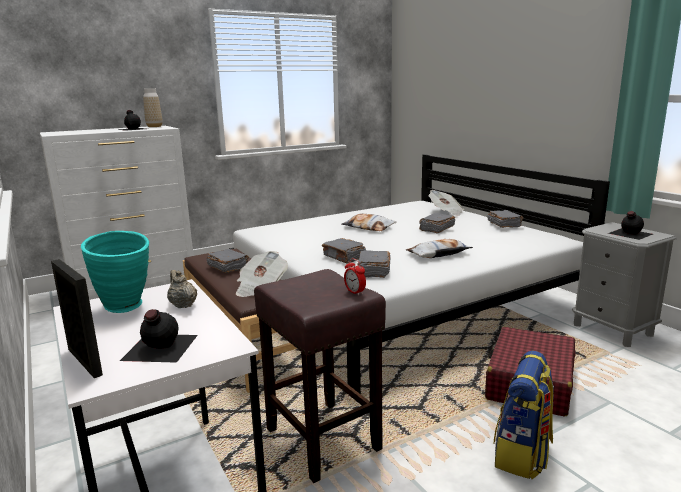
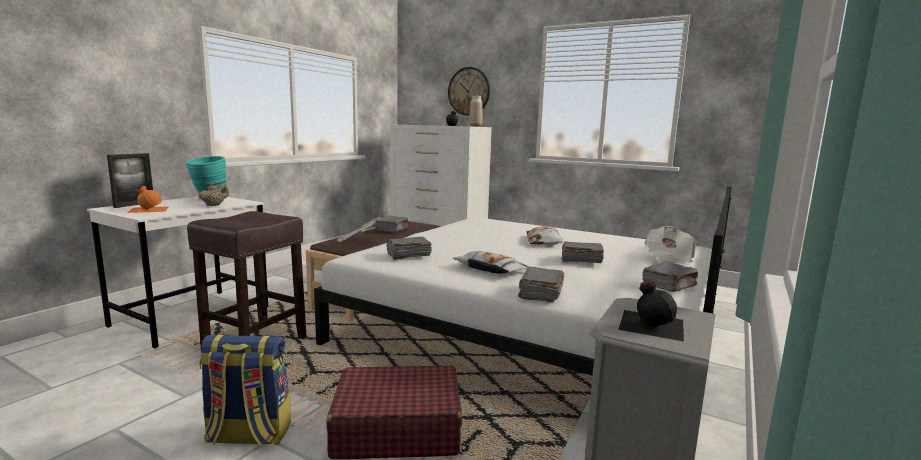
camera: 60 degrees right, 5 degrees down
(120, 82) = (469, 91): none -> wall clock
(159, 347) = (148, 209): black bottle -> orange bottle
(344, 257) = (437, 245): grey book -> grey book (540, 293)
(355, 292) = (240, 224): alarm clock -> none

